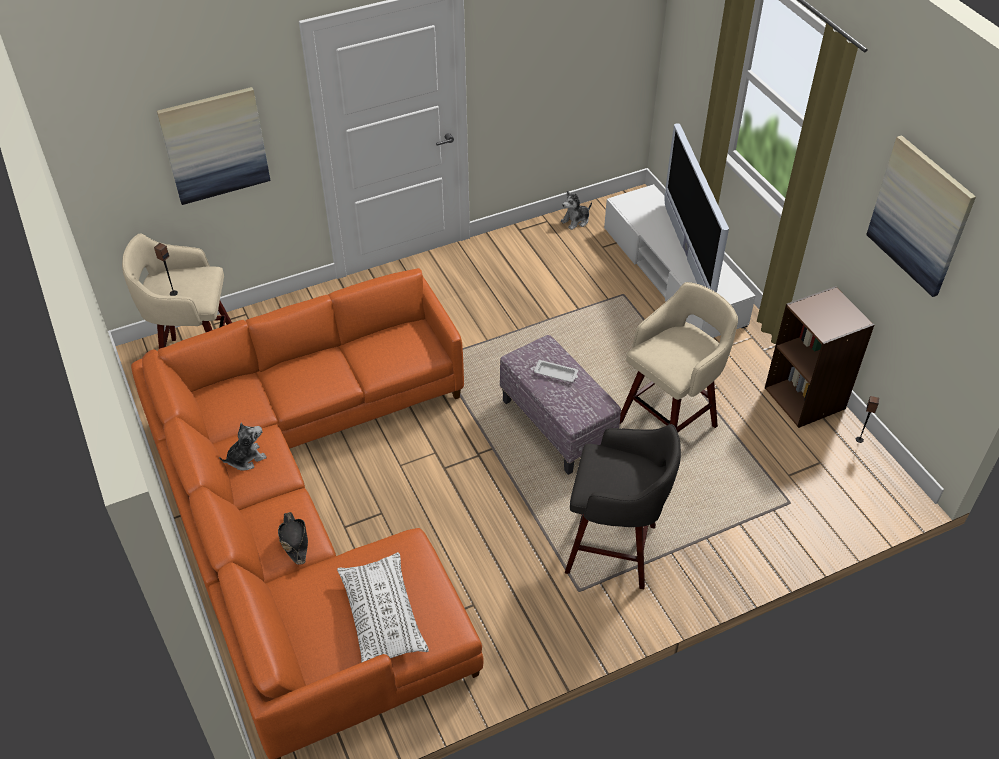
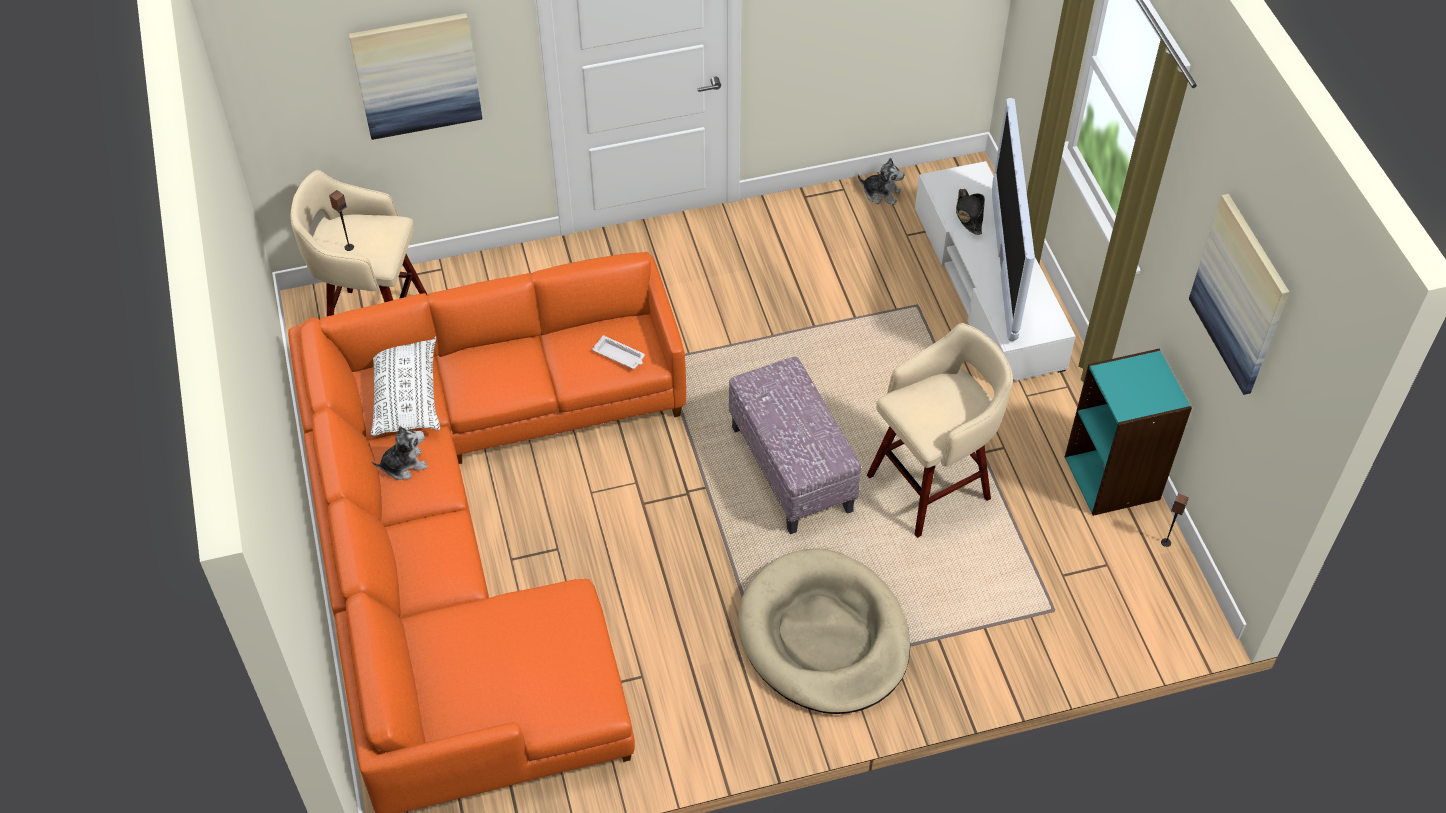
camera: 10 degrees right, 5 degrees up
(294, 540) = (441, 573): black hat -> black hat (969, 215)
(382, 616) = (524, 678): white pillow -> white pillow (406, 394)
(556, 373) = (792, 410): white tray -> white tray (619, 355)
(576, 221) = (881, 193): plush toy -> plush toy turned 135 degrees counterclockwise
(614, 550) = (824, 636): grey stool -> beige dog bed
(805, 398) = (1113, 478): brown bookcase -> turquoise bookcase

